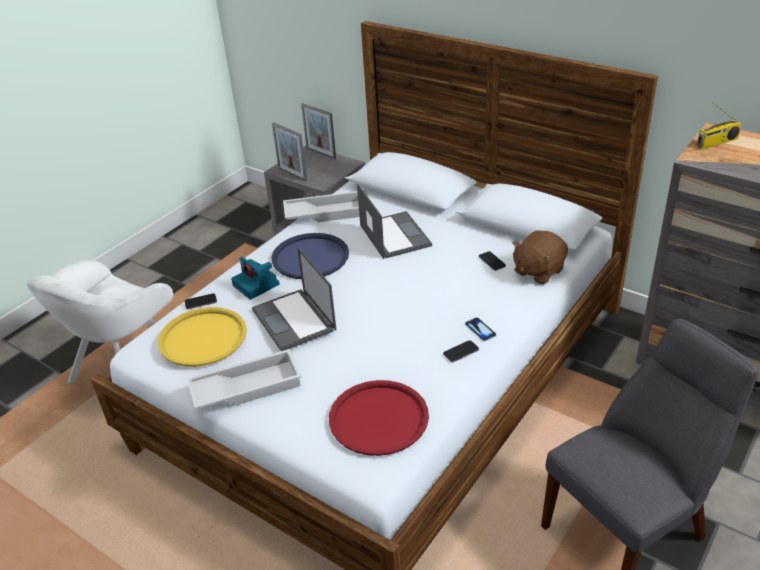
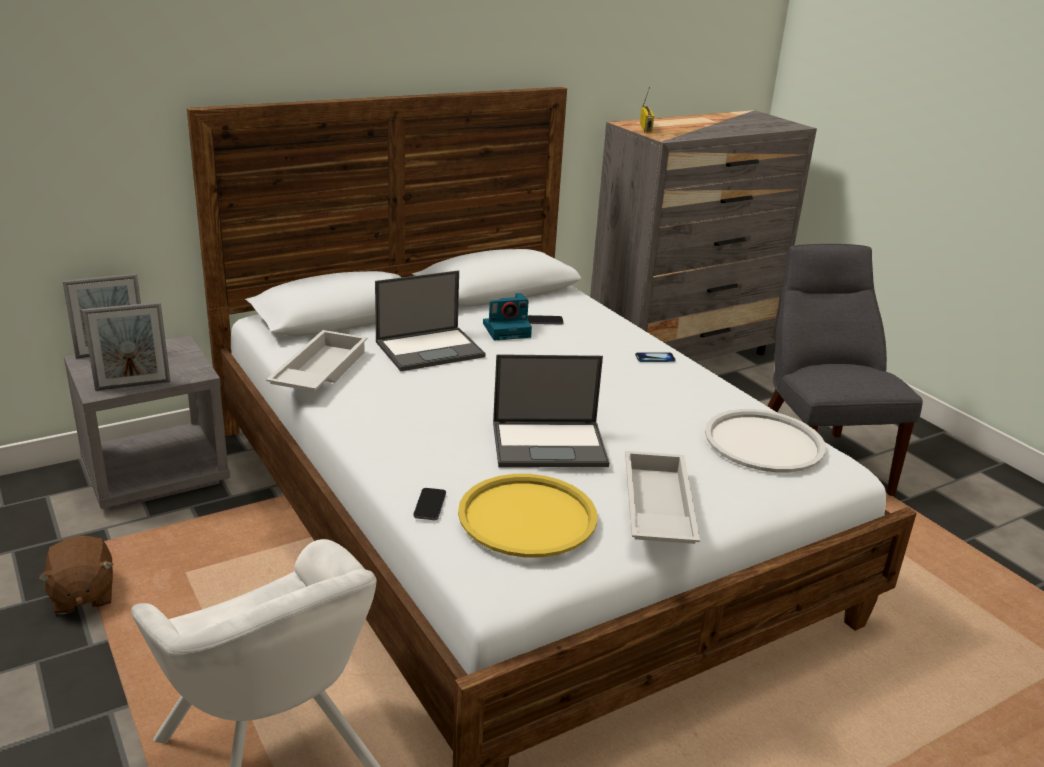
camera: 70 degrees left, 10 degrees down
(257, 285) = (438, 454): camera -> camera (507, 330)
(310, 257) = (416, 405): blue tray -> none
(378, 418) = (764, 442): red tray -> white tray
(394, 235) = (431, 349): laptop -> laptop turned 150 degrees clockwise
(461, 352) = (684, 376): phone -> none
(538, 271) = (583, 309): brown plush toy -> brown plush toy (82, 595)

